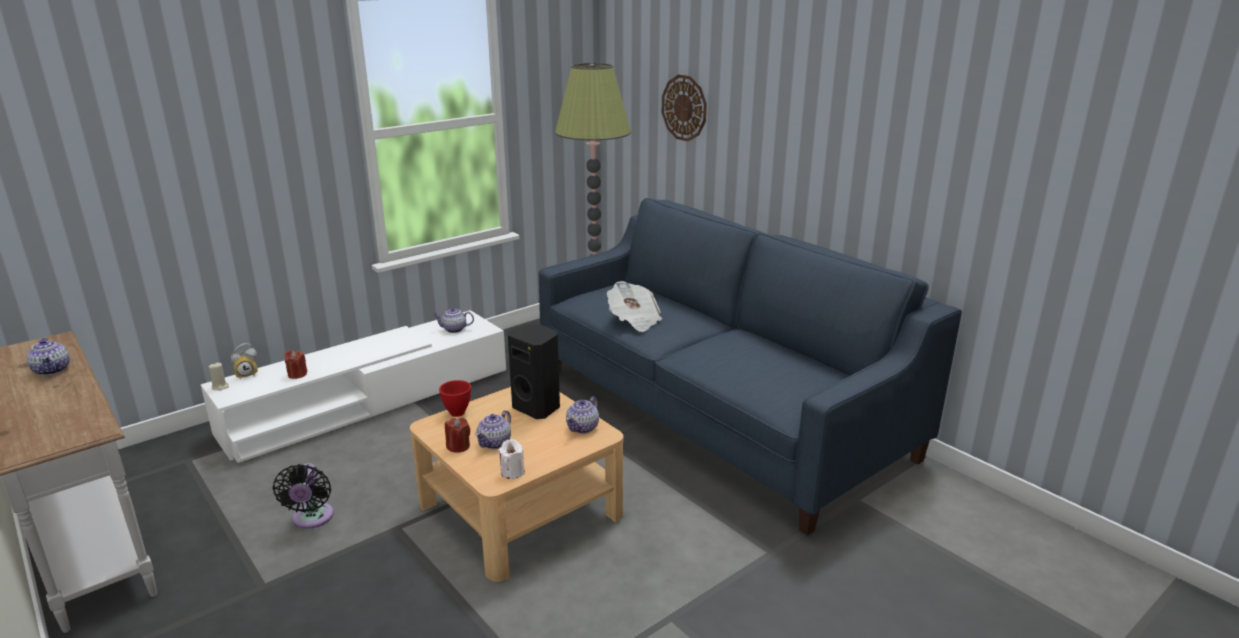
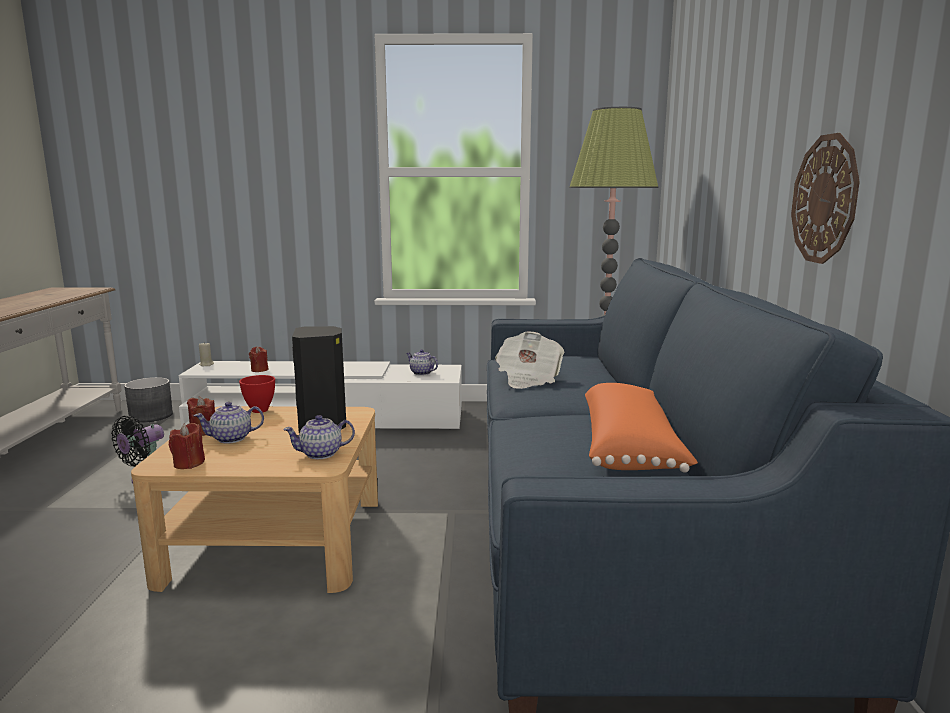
camera: 40 degrees right, 10 degrees down
(52, 370) = (49, 298): teapot -> none
(163, 465) = (151, 416): none -> grey planter
(247, 374) = (234, 362): alarm clock -> none
(512, 472) = (189, 463): white candle -> red candle
(684, 108) = (707, 149): wall clock -> wall clock (825, 199)
(779, 357) = (631, 449): none -> orange pillow

